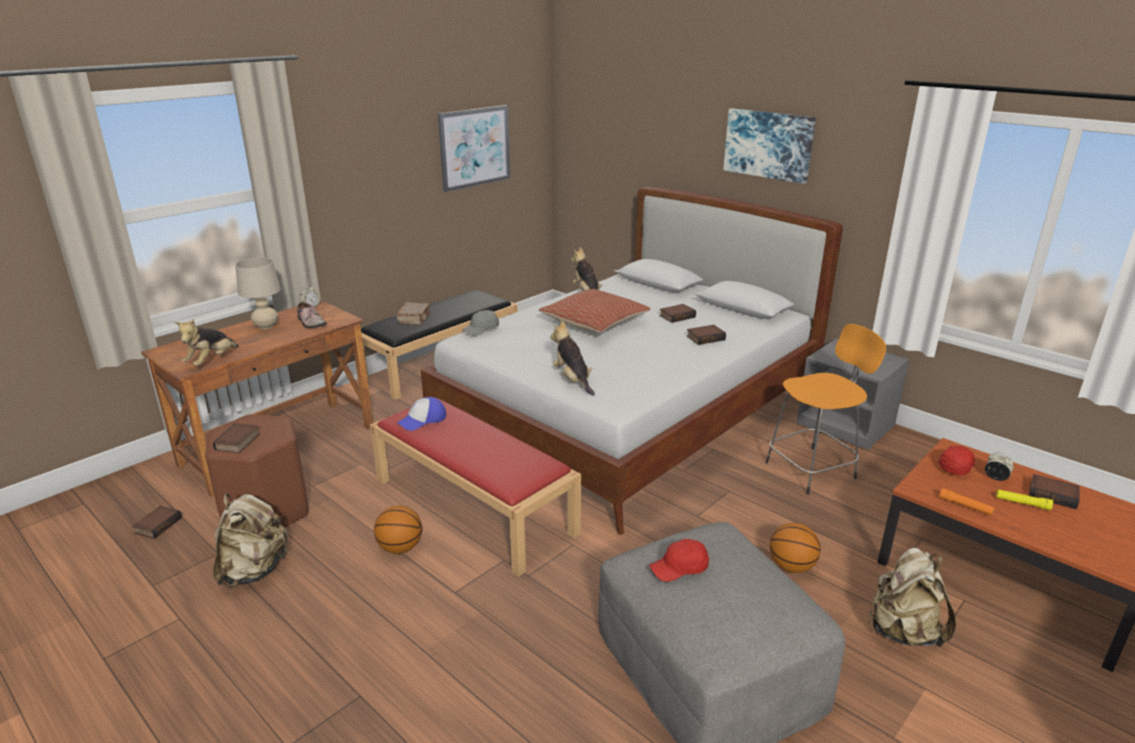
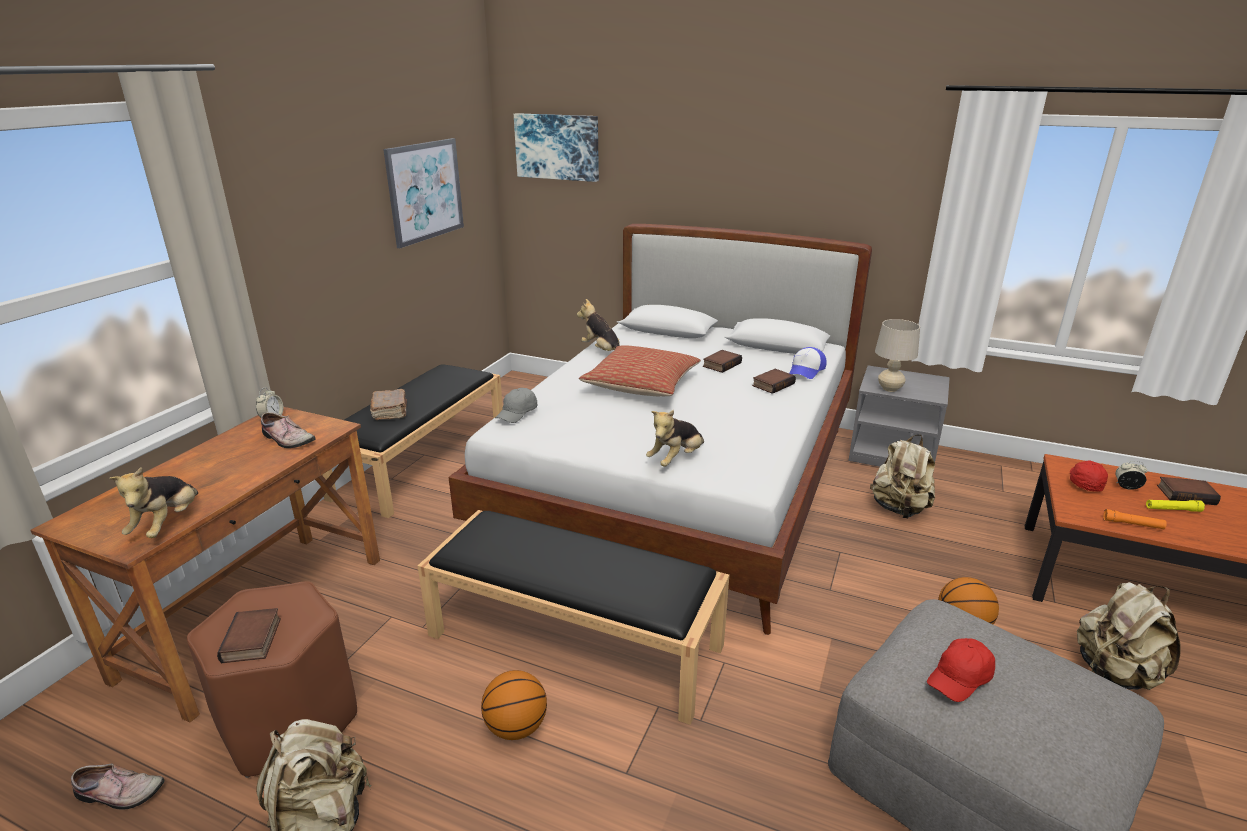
camera: 20 degrees left, 0 degrees up
(158, 525) = (118, 794): book -> shoe
(266, 326) = (222, 455): beige table lamp -> beige table lamp (889, 389)
(423, 420) = (493, 545): cap -> cap (806, 370)
(475, 506) = (577, 640): red bench -> black bench
(573, 380) = (676, 459): plush toy -> plush toy turned 90 degrees counterclockwise
(768, 144) = (780, 166): picture -> picture (557, 147)
(813, 469) = (899, 509): orange stool -> beige backpack

